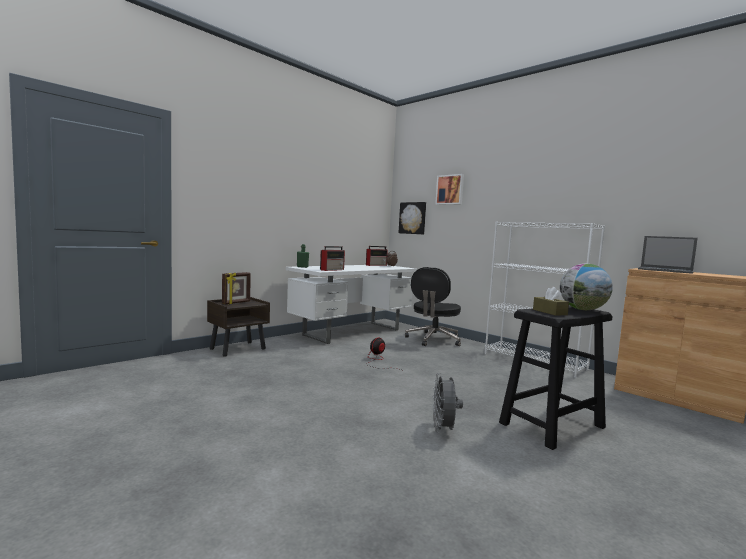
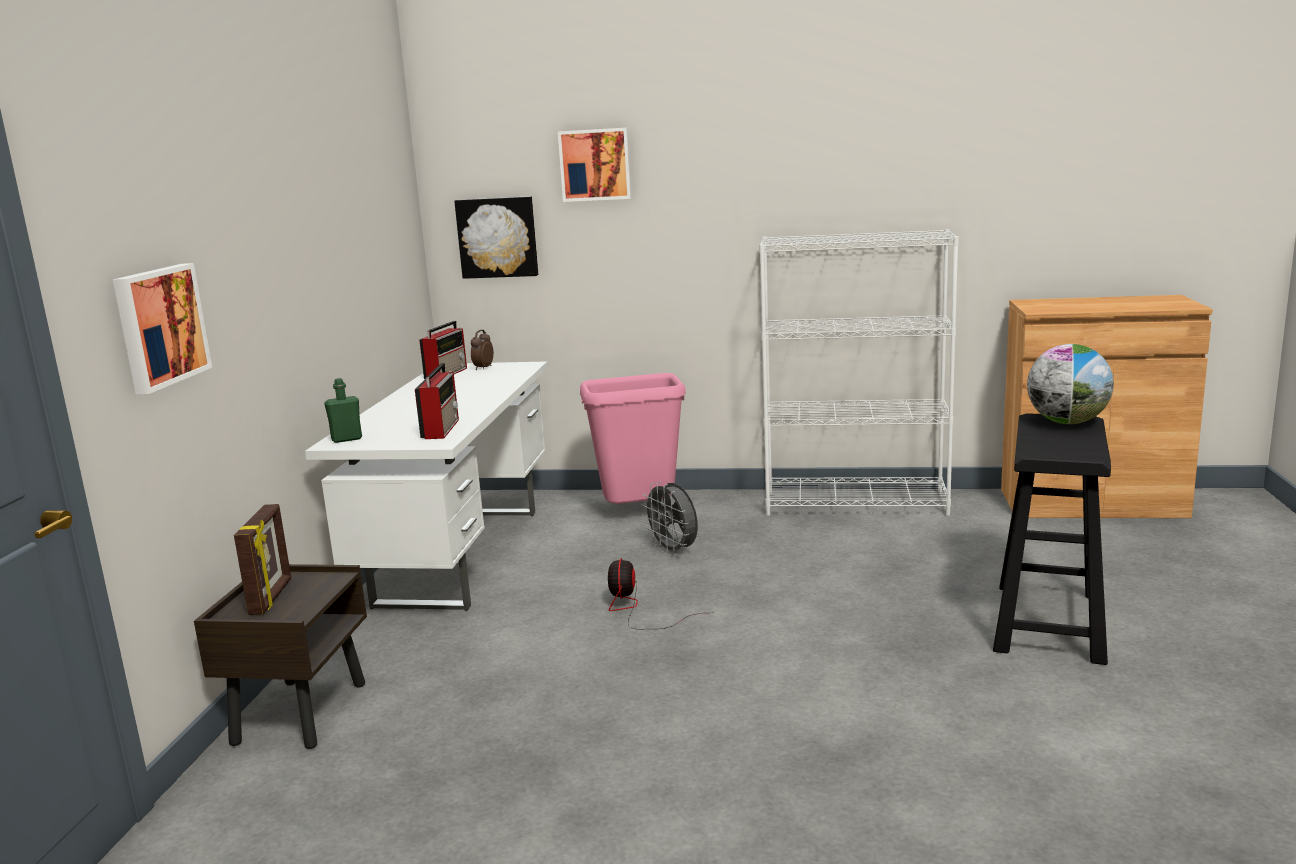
camera: 35 degrees left, 10 degrees up
(223, 202) = (159, 326): none -> picture
(433, 339) = (639, 515): black office chair -> pink trash can
(443, 430) = (958, 704): grey fan -> grey fan (674, 551)
(549, 312) = (1060, 447): brown tissue box -> none
(666, 270) = (1066, 305): laptop -> none

